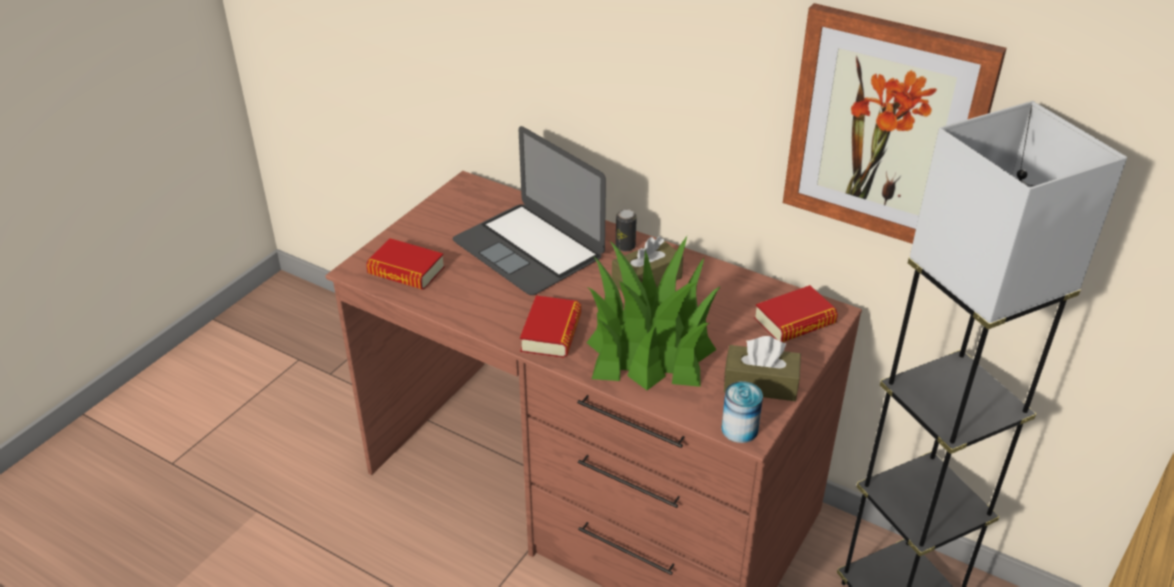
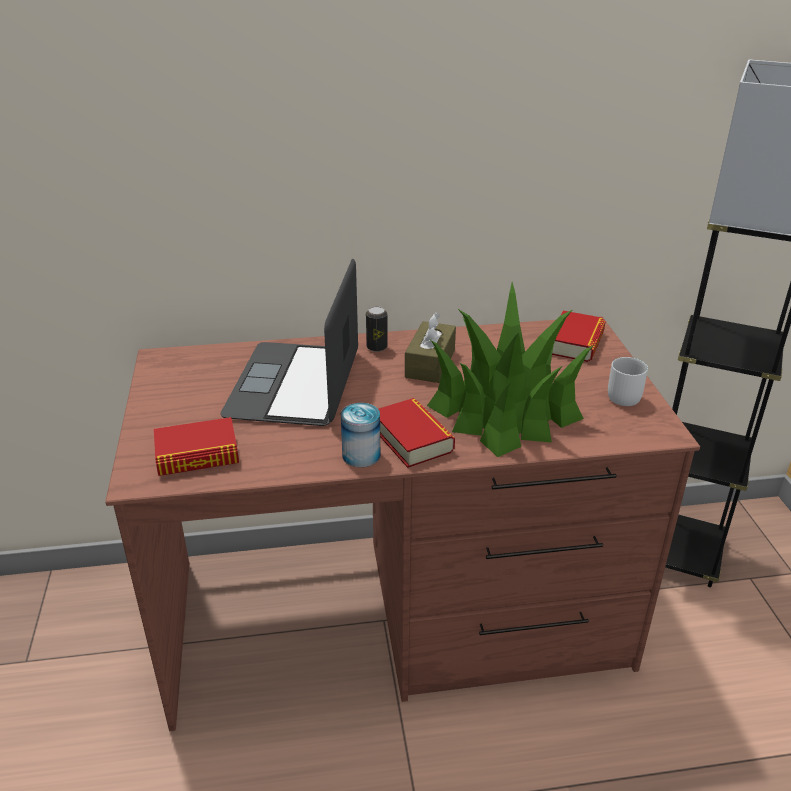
camera: 40 degrees left, 5 degrees down
(528, 248) = (294, 383): laptop -> laptop turned 90 degrees clockwise
(739, 429) = (655, 433): can -> can (361, 455)
(760, 384) = (619, 395): brown tissue box -> white mug
(886, 129) = (612, 134): picture -> none

